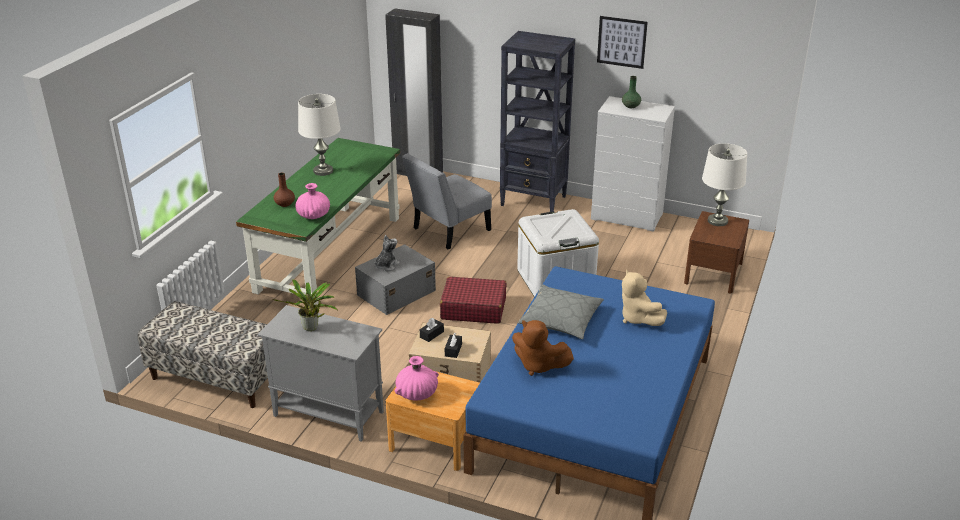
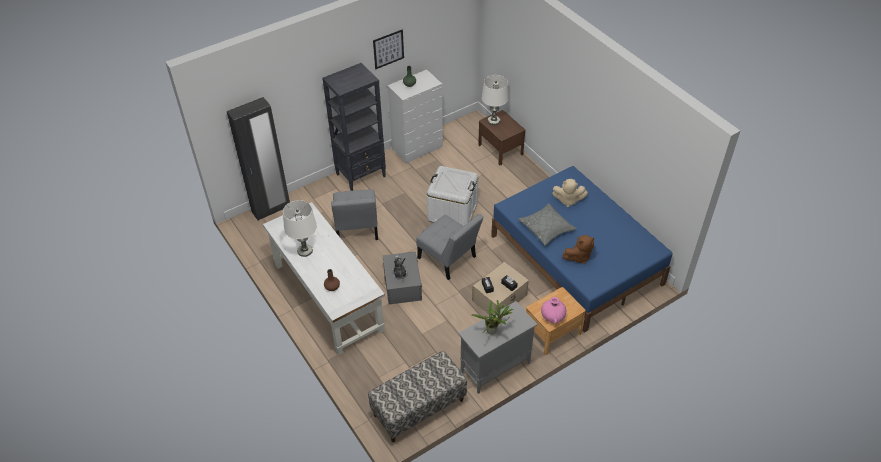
camera: 55 degrees left, 15 degrees up
(314, 215) = (361, 279): pink vase -> none
(329, 253) = (327, 296): green desk -> white desk
(473, 308) = (449, 259): red suitcase -> grey chair

